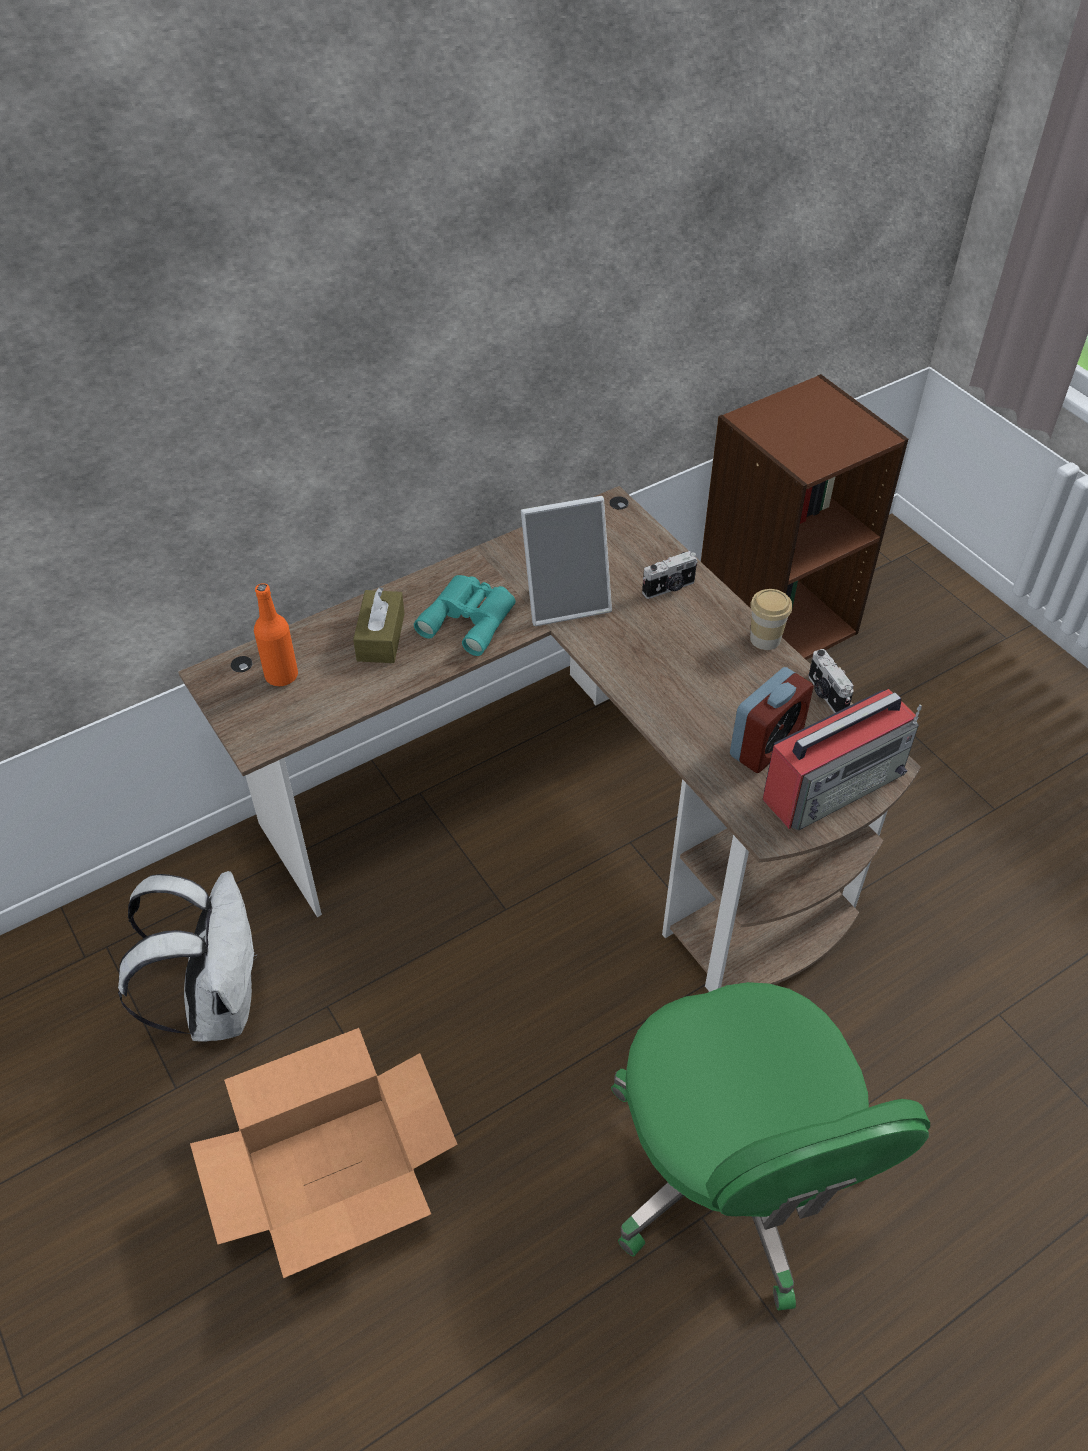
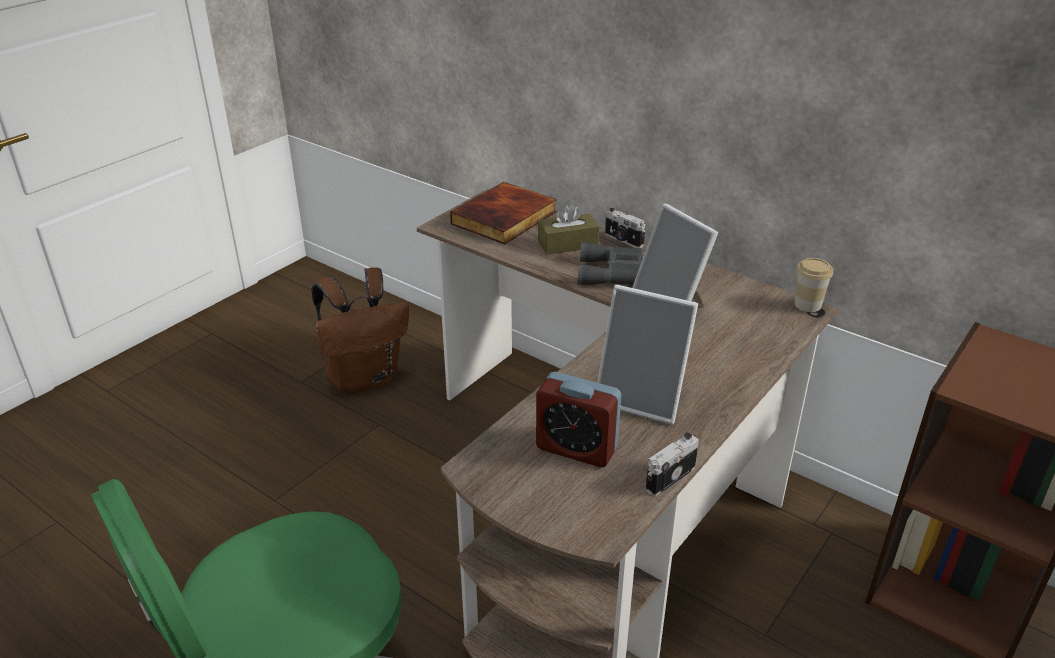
camera: 70 degrees right, 15 degrees down
(217, 1002) = (365, 378): white backpack -> brown backpack
(281, 675) = (505, 218): orange bottle -> book
(332, 1173) = (256, 463): cardboard box -> none
(470, 618) = (615, 273): turquoise binoculars -> grey binoculars
(669, 588) = (732, 358): camera -> camera (623, 240)
(706, 672) = (643, 398): none -> picture frame
(765, 639) = (713, 425): cup -> cup (807, 305)
(834, 785) = (551, 501): radio -> none

